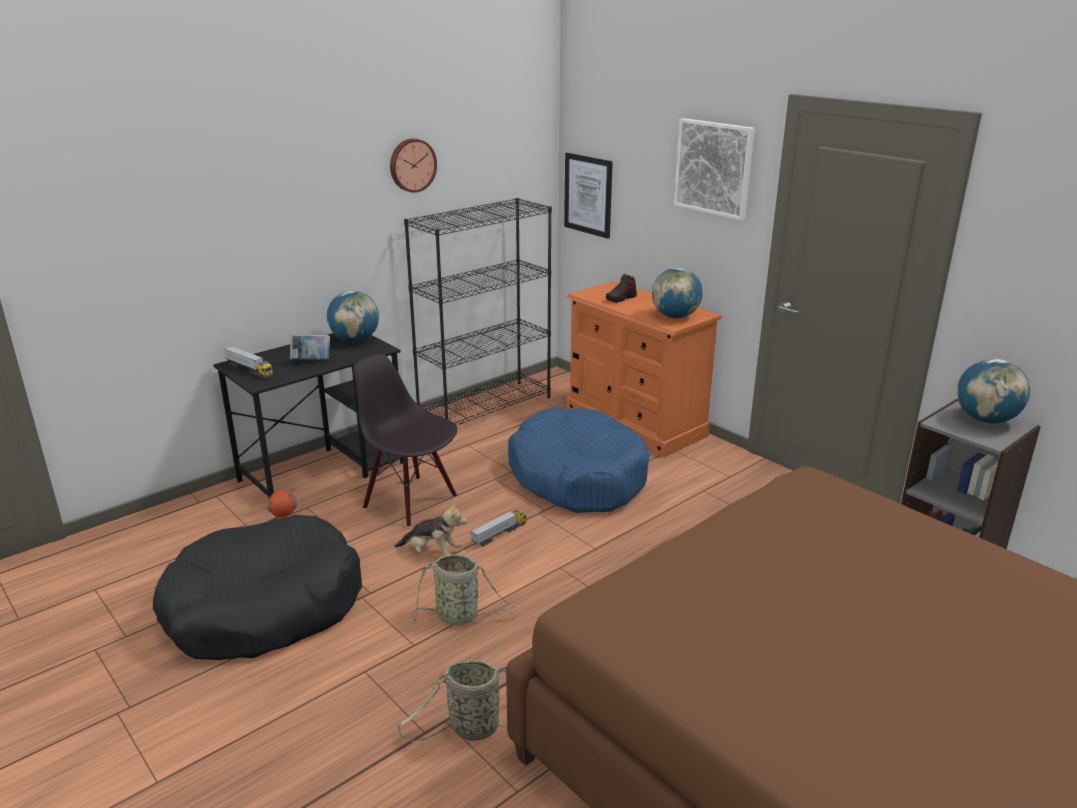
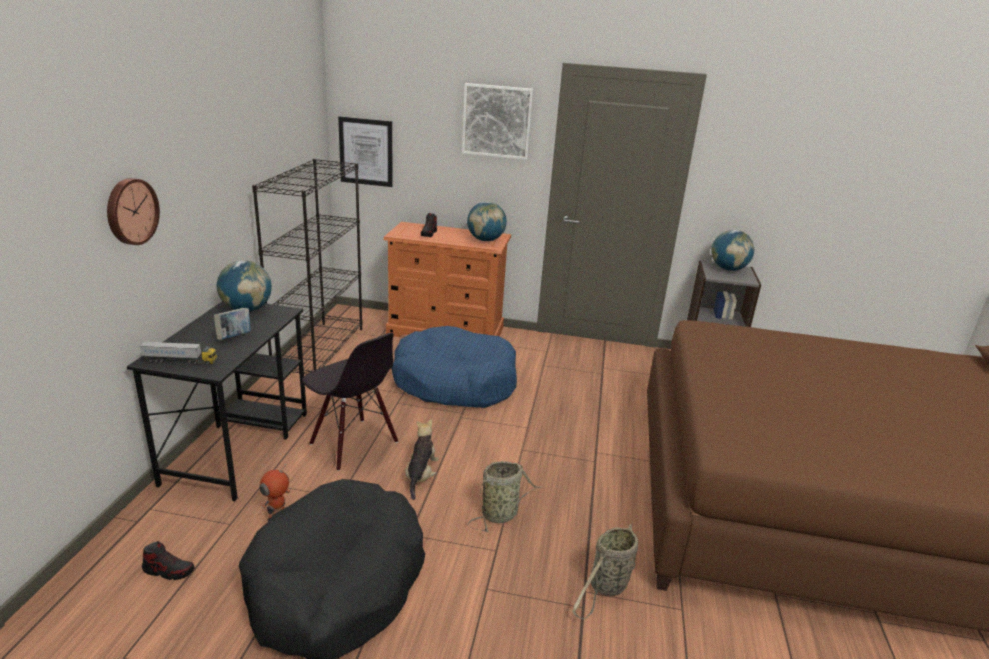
camera: 40 degrees left, 0 degrees up
(178, 545) = (169, 570): none -> shoe
(411, 501) = (353, 444): black chair -> black chair turned 135 degrees counterclockwise
(412, 165) = (249, 132): wall clock -> wall clock (130, 211)
(432, 552) = (421, 476): plush toy -> plush toy turned 60 degrees counterclockwise
(499, 534) = (453, 442): toy truck -> none

